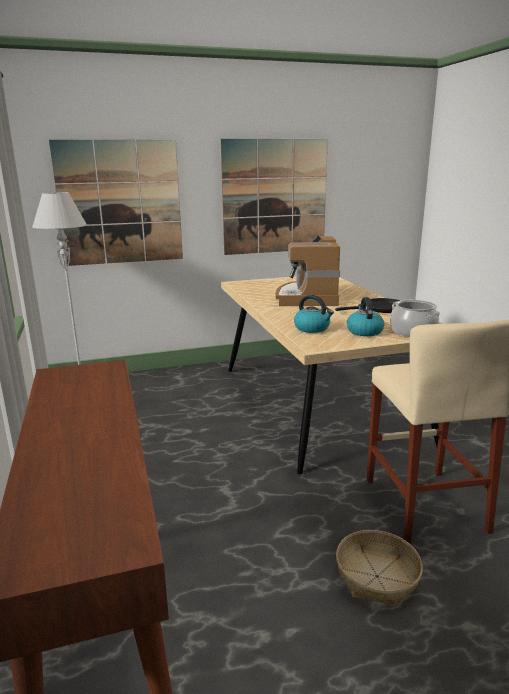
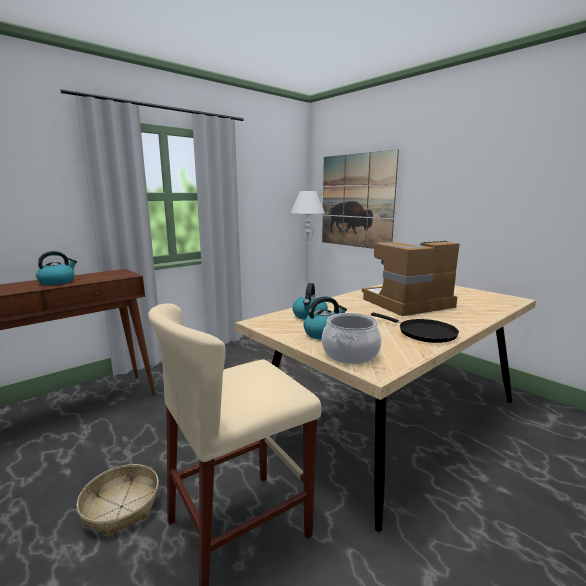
camera: 65 degrees right, 5 degrees down
(80, 416) = (57, 282): none -> kettle
(275, 197) = (487, 202): picture -> none

